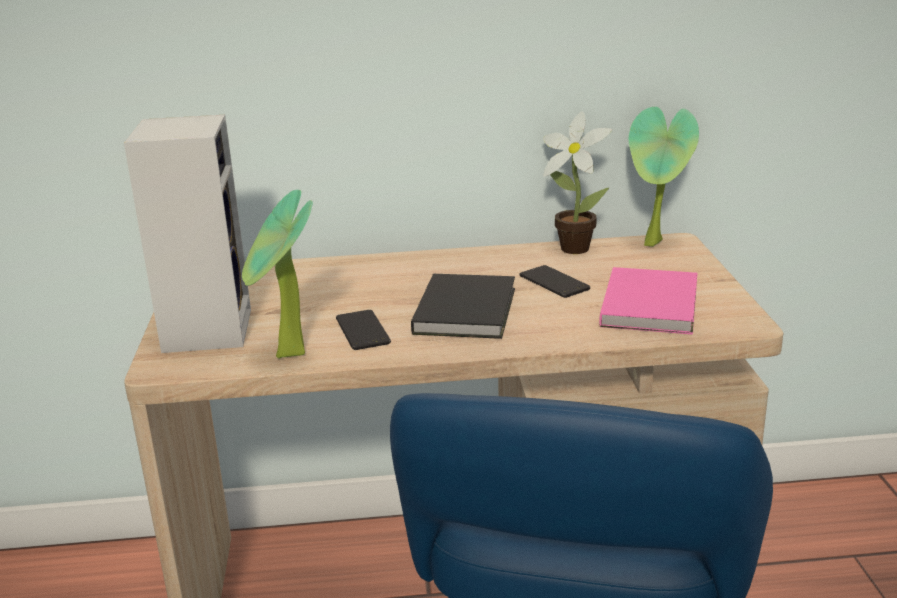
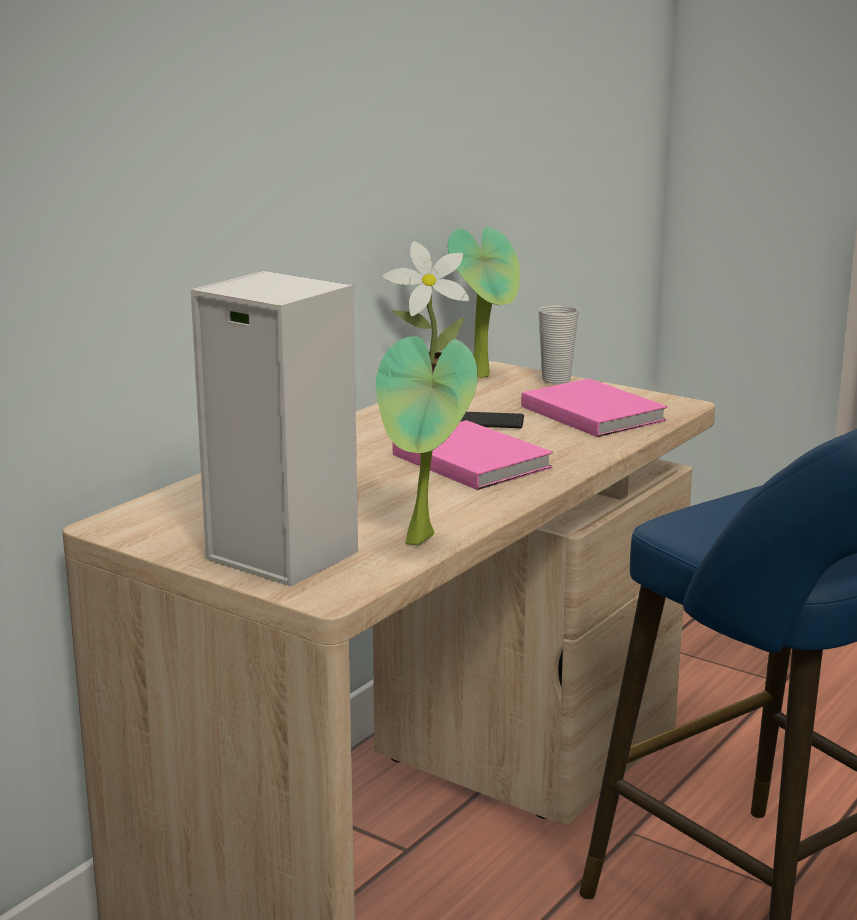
camera: 50 degrees left, 5 degrees down
(362, 331) = (429, 502): phone -> none
(468, 309) = (470, 460): black book -> pink book
(698, 266) = (556, 380): none -> cup

